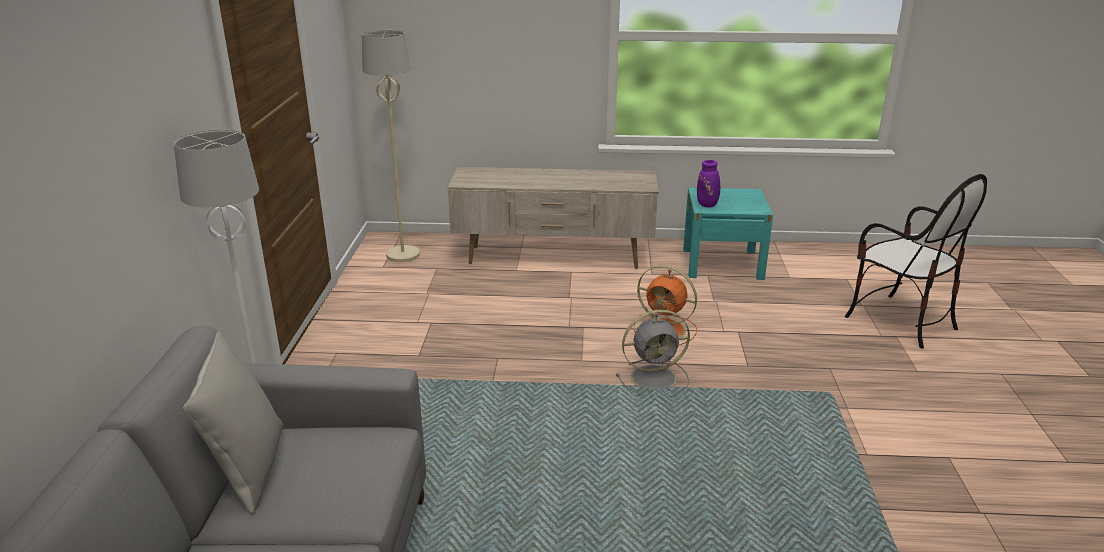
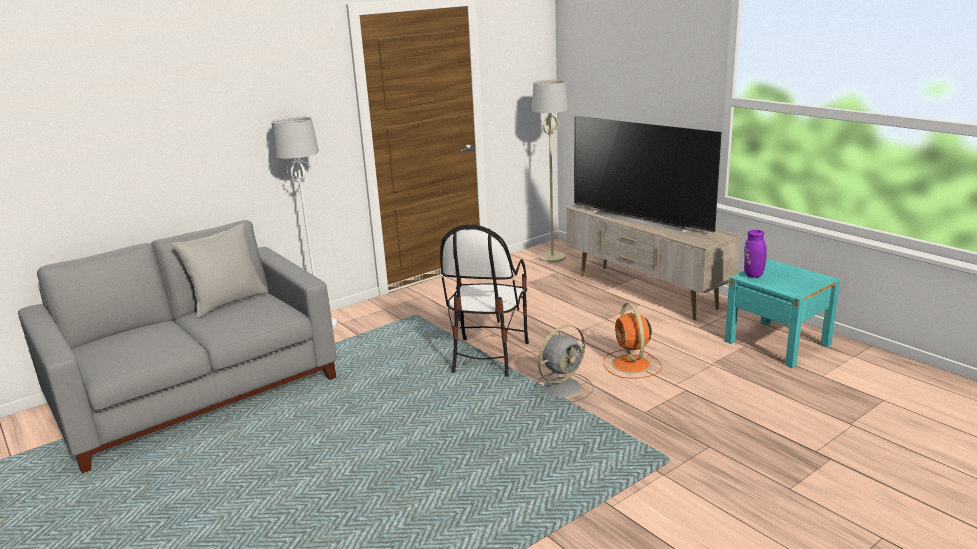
camera: 50 degrees right, 5 degrees down
(548, 178) = (643, 219): none -> television
(655, 378) = (563, 387): grey fan -> grey fan turned 75 degrees counterclockwise
(900, 321) = (863, 451): chair -> chair (487, 356)

